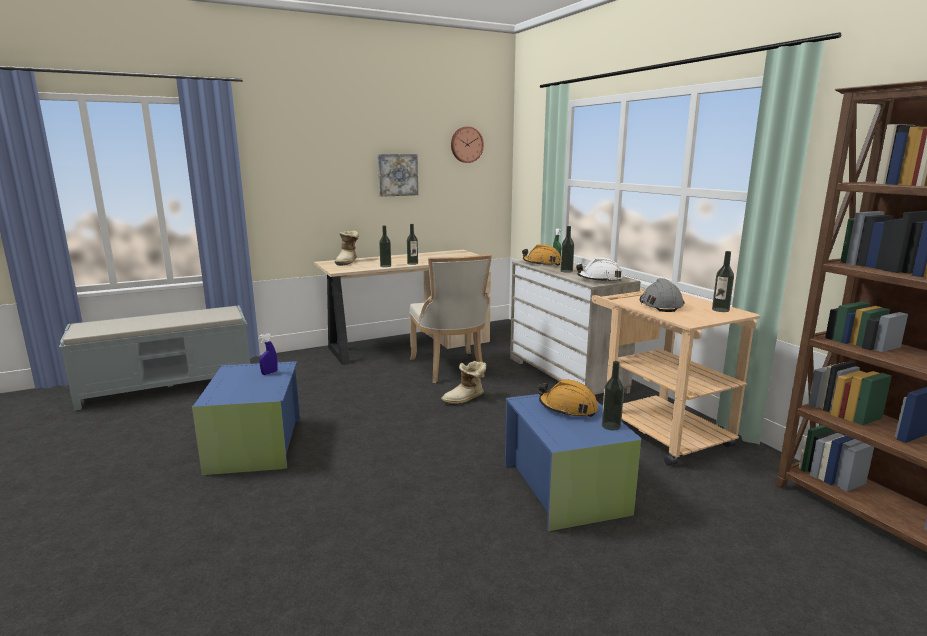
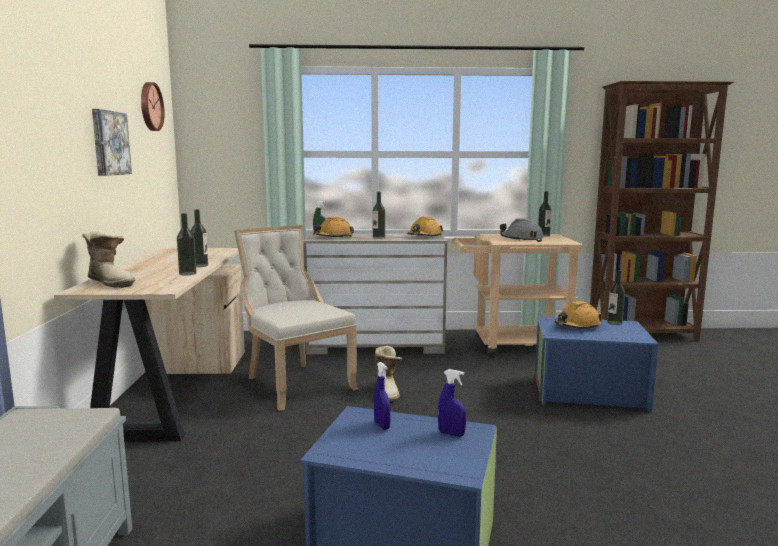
camera: 65 degrees left, 5 degrees down
(263, 390) = (451, 434): none -> blue spray bottle
(450, 369) = (295, 383): beige chair -> beige chair turned 135 degrees counterclockwise
(599, 279) = (424, 237): white hard hat -> orange hard hat

